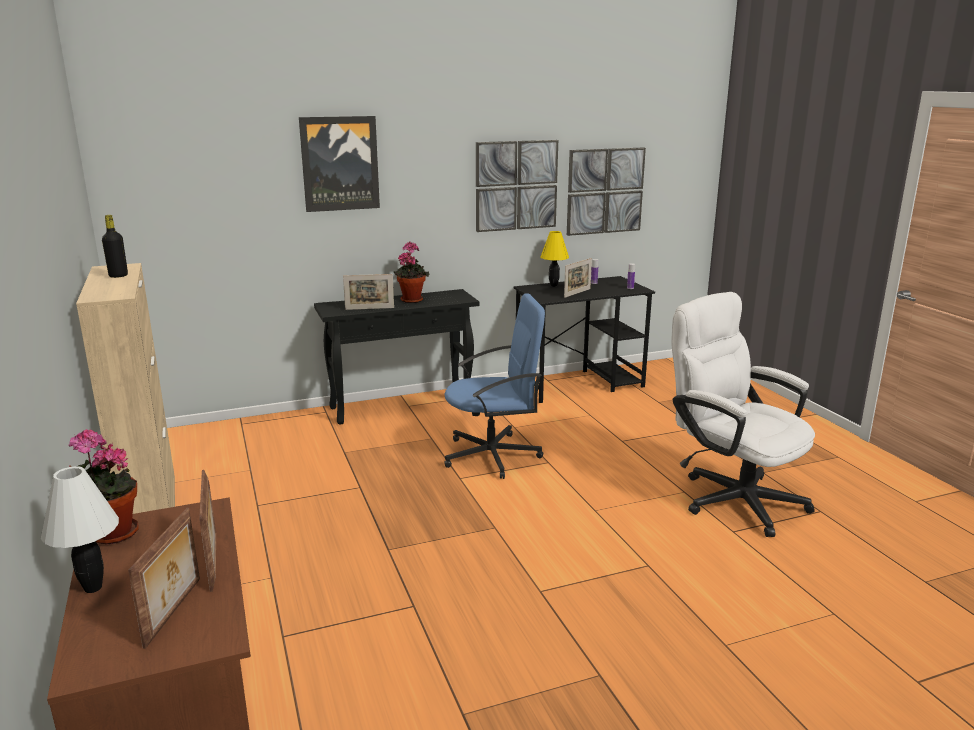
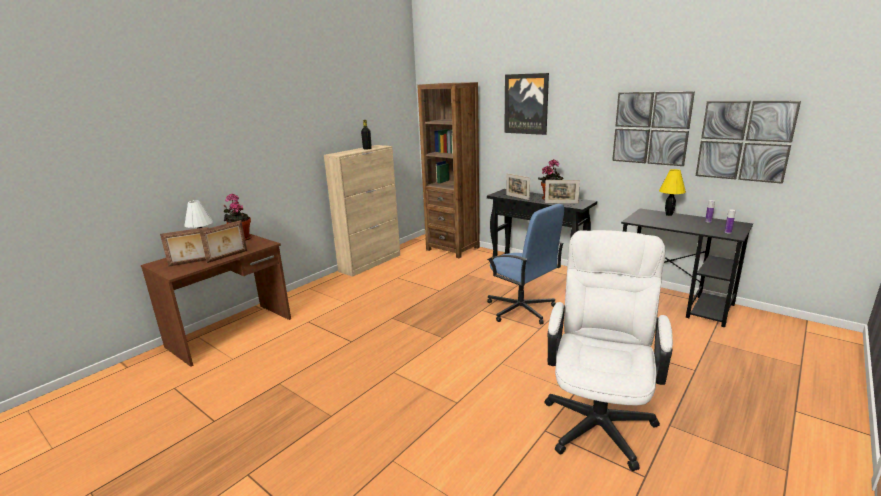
camera: 60 degrees right, 0 degrees up
(239, 432) = (453, 248): none -> brown bookcase
(577, 293) = (669, 223): picture frame -> picture frame (561, 203)

